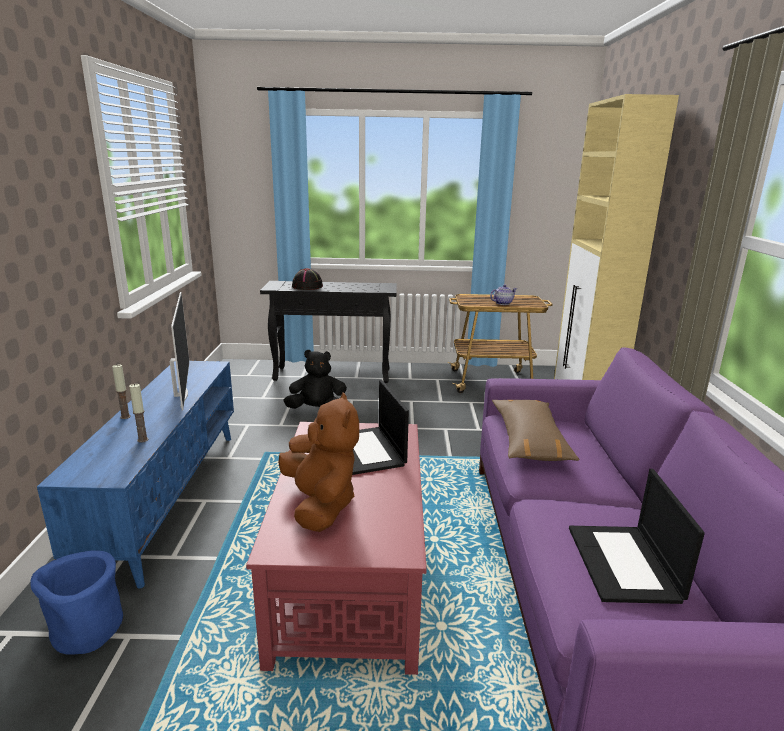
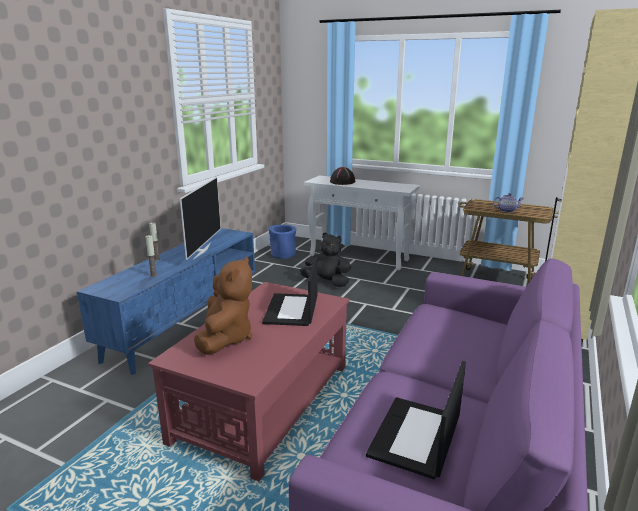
camera: 25 degrees right, 0 degrees up
(86, 631) = (88, 391): blue planter -> blue planter (282, 255)
(333, 375) = (359, 258): black console table -> white console table
(529, 440) = (434, 328): brown pillow -> none

